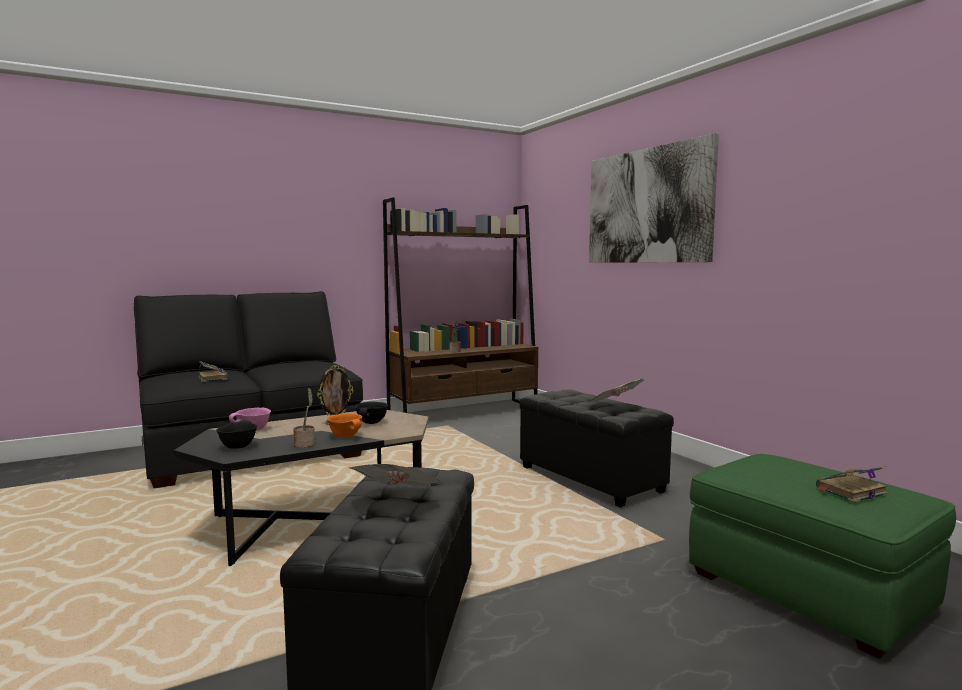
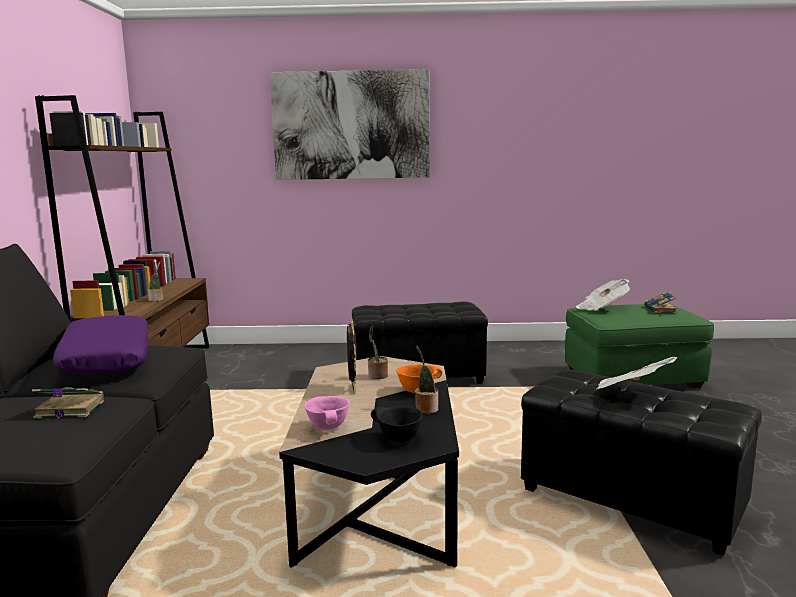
camera: 60 degrees left, 5 degrees up
(301, 367) = (106, 359): none -> purple pillow
(372, 423) = (377, 376): black bowl -> potted plant
(614, 406) = (440, 306): newspaper -> newspaper (602, 308)

